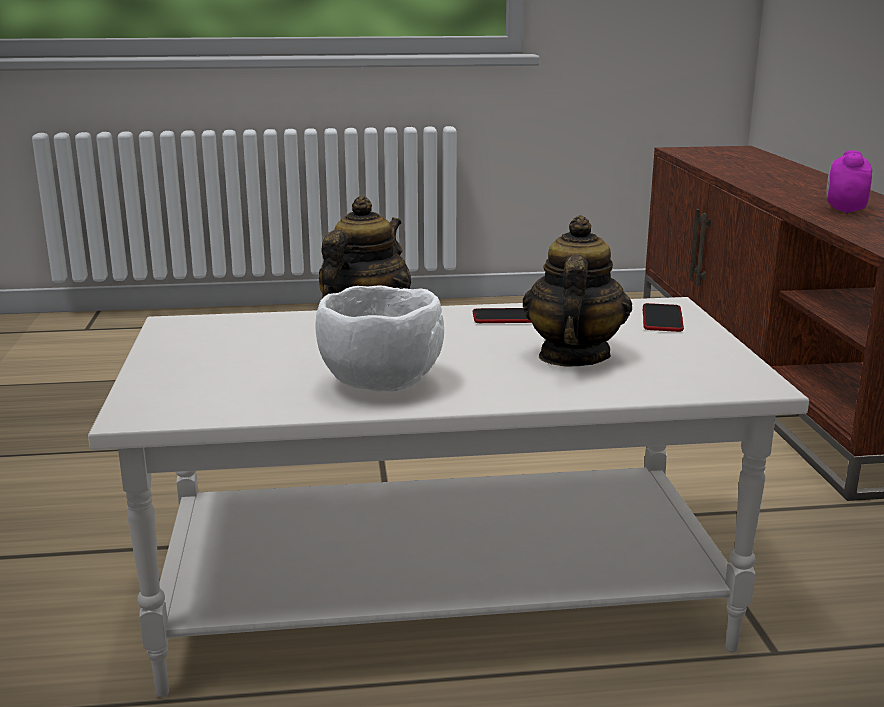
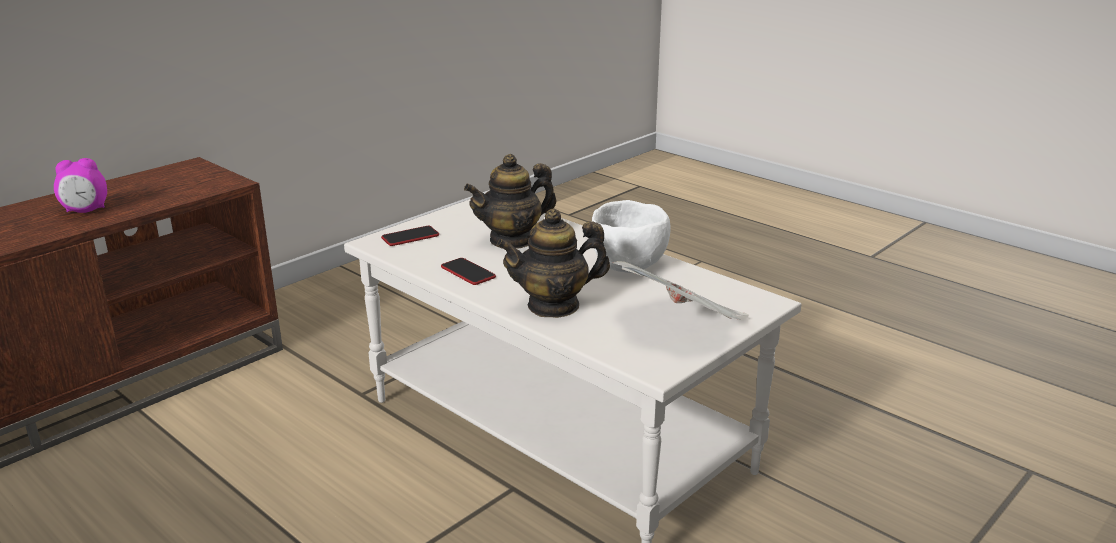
camera: 130 degrees left, 5 degrees up
(206, 357) = (682, 324): none -> newspaper

